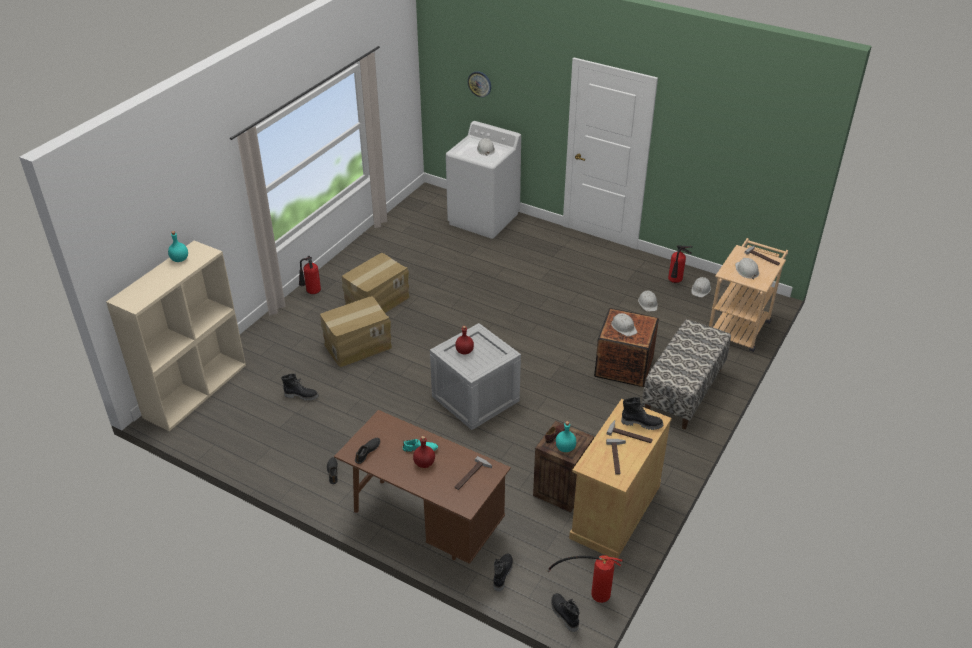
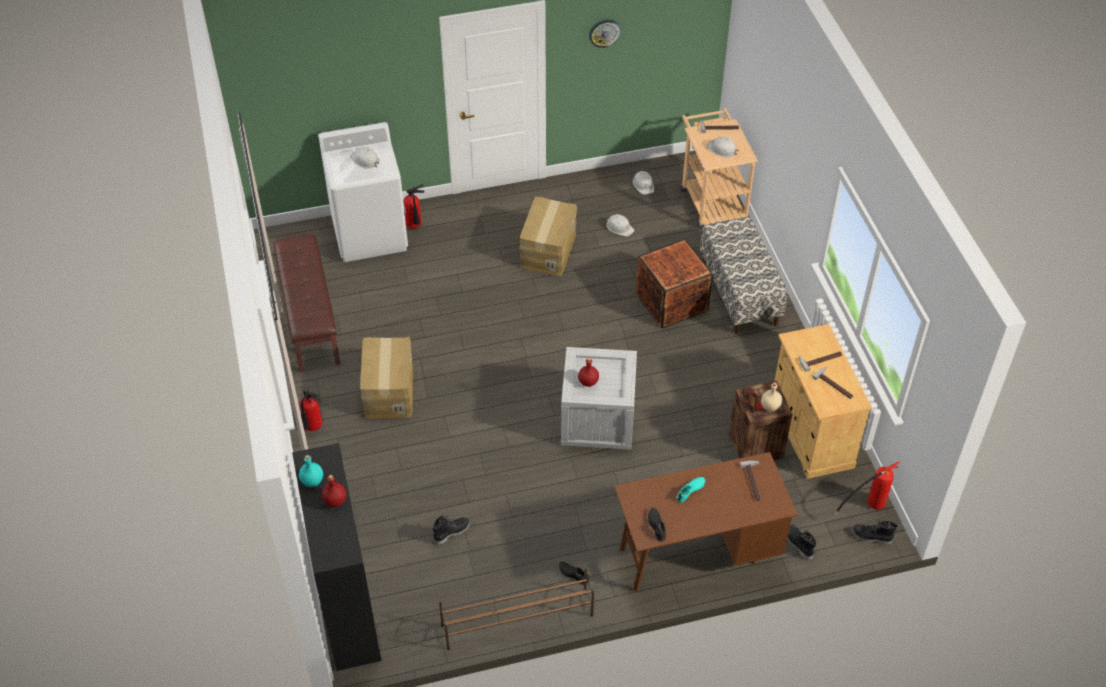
camera: 45 degrees left, 10 degrees up
(195, 390) = (346, 605): beige bookcase -> black bookcase
(265, 470) = (516, 620): none -> brown shoe rack
(357, 345) = (433, 448): cardboard box -> cardboard box (547, 250)
(389, 239) = (309, 318): none -> brown bench
(424, 463) = (710, 499): red bottle -> red bottle (335, 501)
(479, 84) = (318, 90): wall clock -> wall clock (604, 32)
(565, 448) = (770, 406): turquoise bottle -> beige bottle
(624, 327) = (671, 267): white hard hat -> none
(641, 423) = (816, 344): black boot -> none
(675, 282) = (615, 190): fire extinguisher -> fire extinguisher (415, 226)

